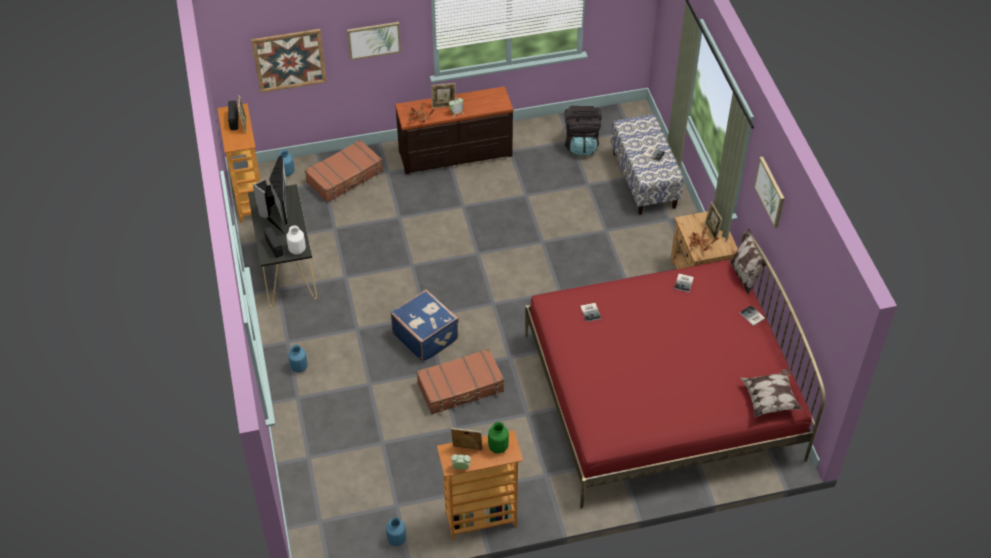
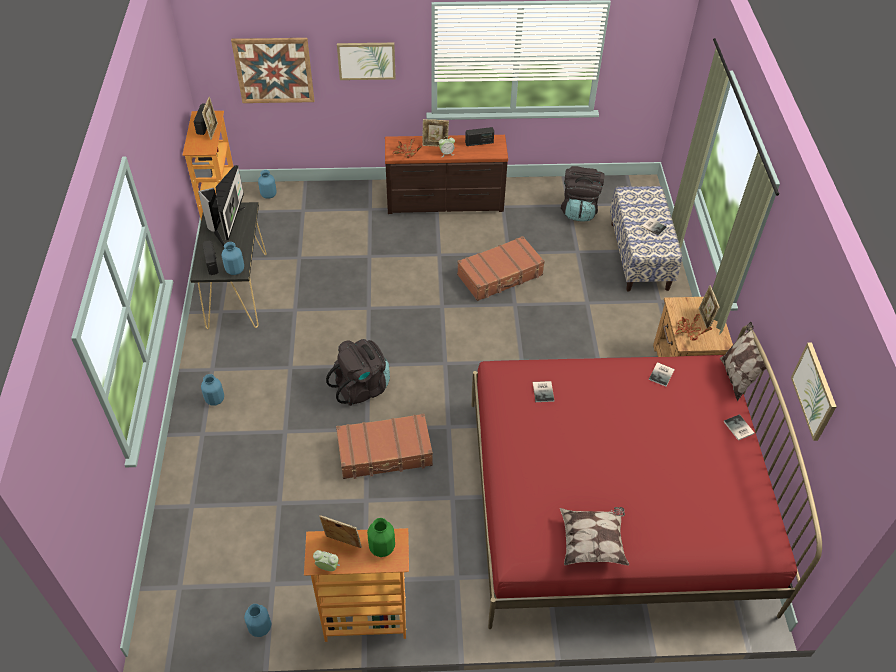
camera: 10 degrees right, 0 degrees up
(297, 250) = (235, 270): white vase -> blue vase
(345, 177) = (325, 208): brown suitcase -> brown suitcase (500, 275)
(426, 336) = (362, 387): blue suitcase -> black backpack
(483, 98) = (479, 143): none -> radio
(770, 192) = (786, 279): picture -> picture (814, 391)
(770, 399) = (746, 539): pillow -> pillow (592, 543)

